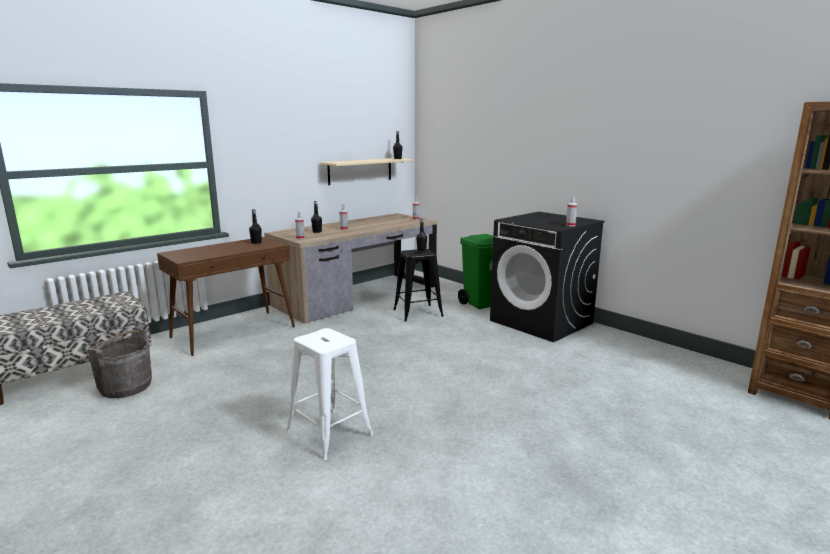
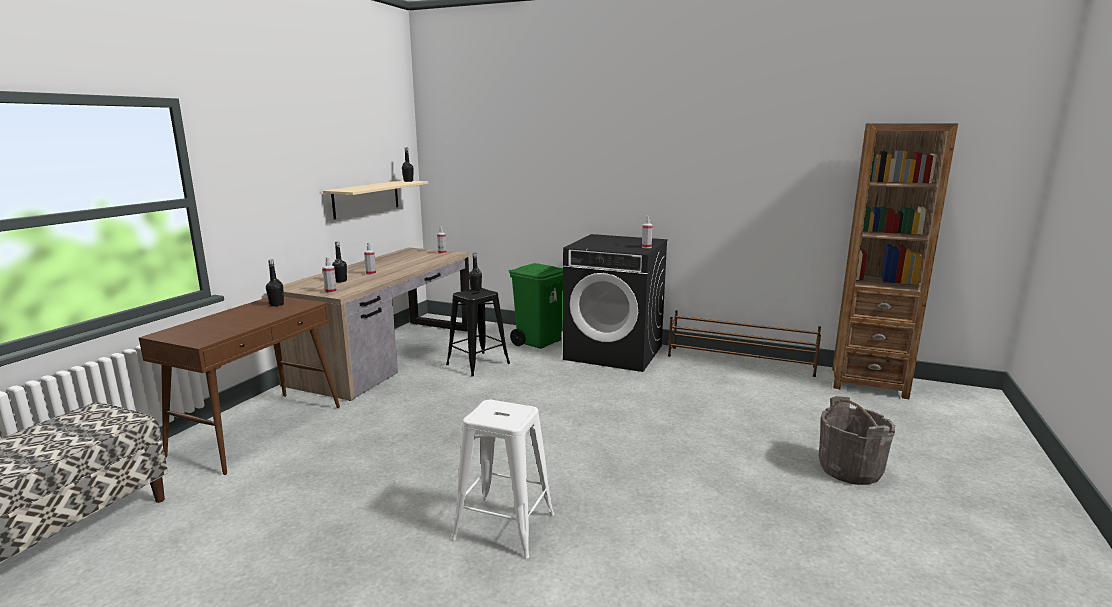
camera: 25 degrees left, 0 degrees up
(126, 387) = (159, 542): grey bucket -> grey bucket (850, 469)
(663, 350) = (740, 361): none -> brown shoe rack

